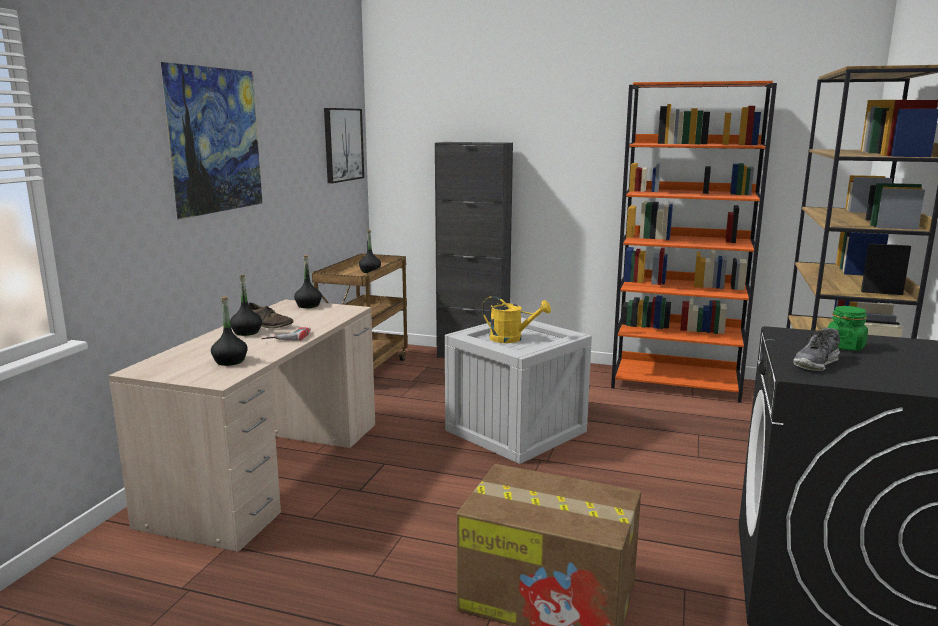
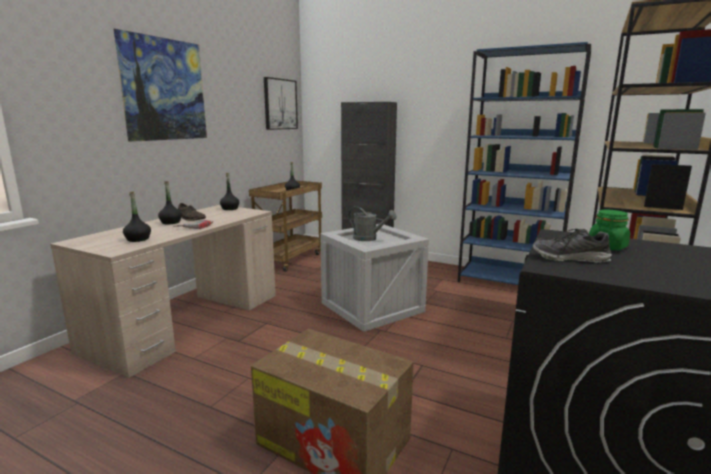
camera: 10 degrees right, 0 degrees up
(512, 339) = (369, 238): yellow watering can -> grey watering can
(676, 384) = (509, 282): orange bookcase -> blue bookcase
(816, 363) = (570, 258): shoe -> shoe turned 45 degrees clockwise

